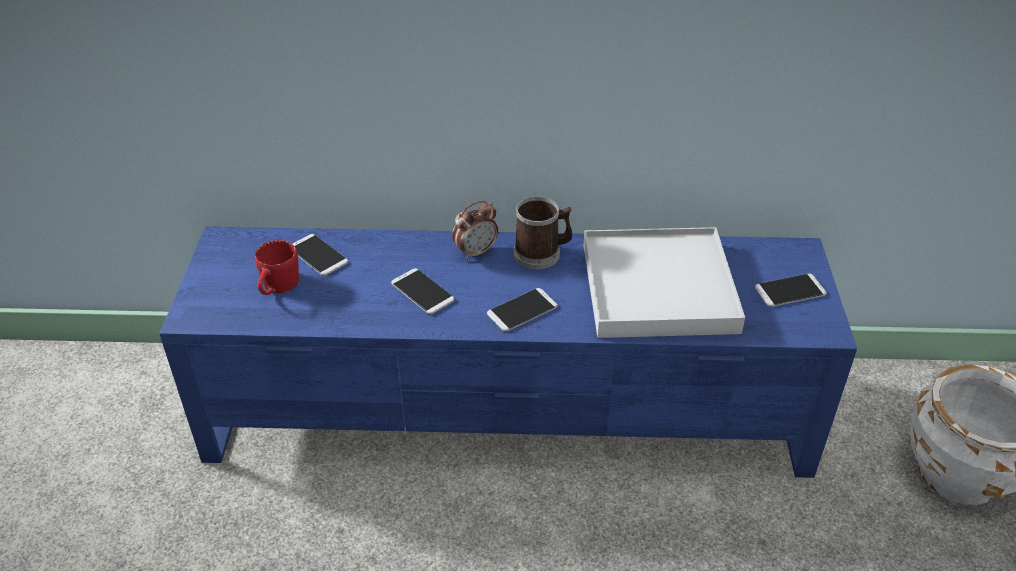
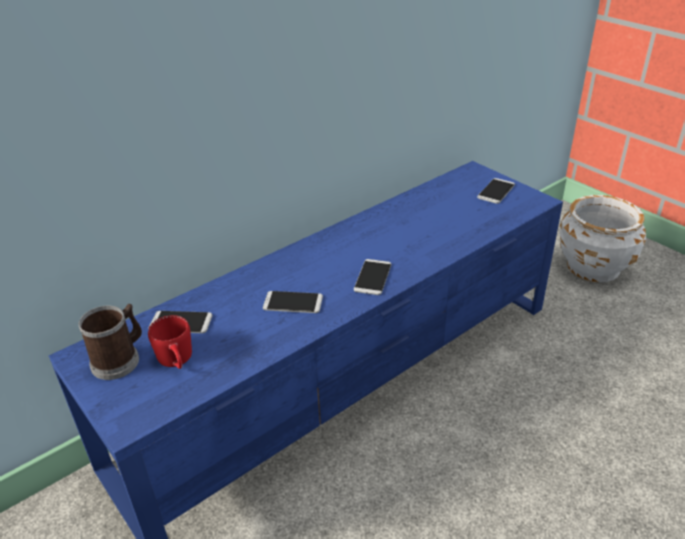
camera: 40 degrees left, 5 degrees down
(476, 252) = (295, 261): alarm clock -> none
(542, 254) = (339, 241): mug -> mug (120, 359)
(658, 288) = (430, 224): white tray -> none

